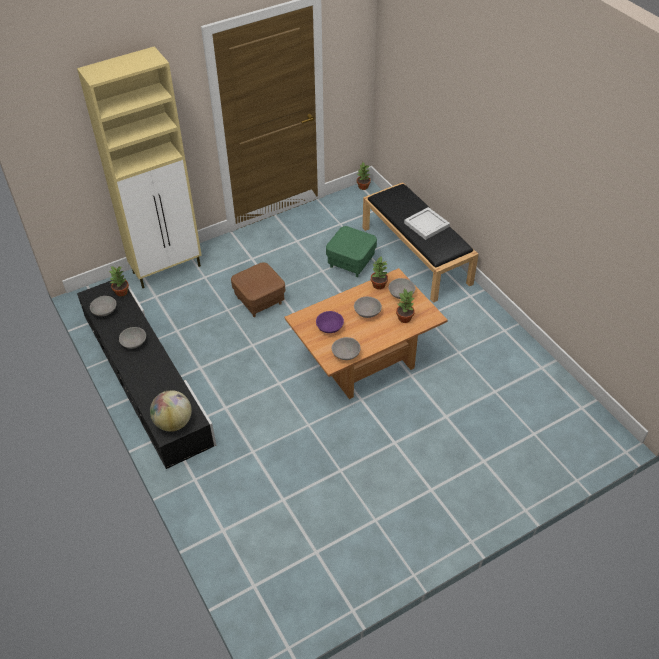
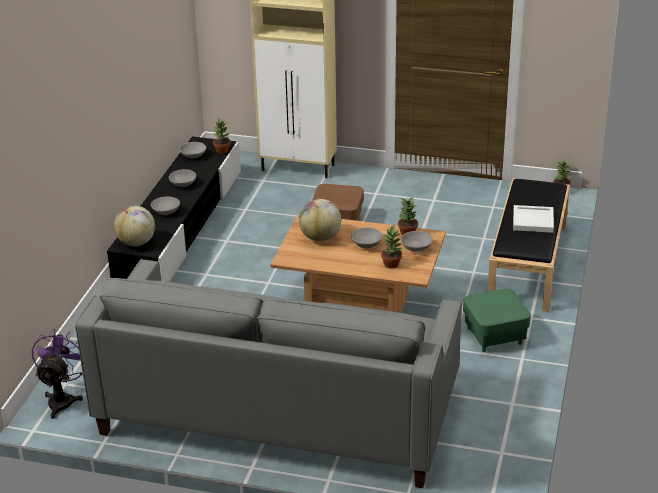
camera: 45 degrees right, 15 degrees down
(271, 600) = (63, 399): none -> purple fan
(329, 327) = (320, 237): purple bowl -> globe
(346, 354) = (304, 260): grey bowl -> grey bowl (166, 212)
(351, 262) = (457, 238): green ottoman -> green ottoman (494, 336)
(427, 483) = (278, 411): none -> grey sofa

